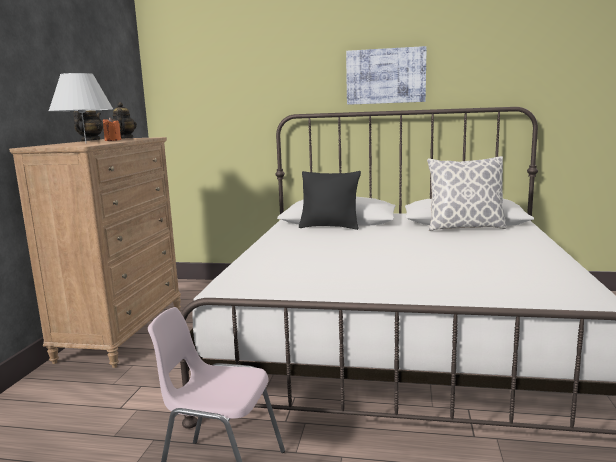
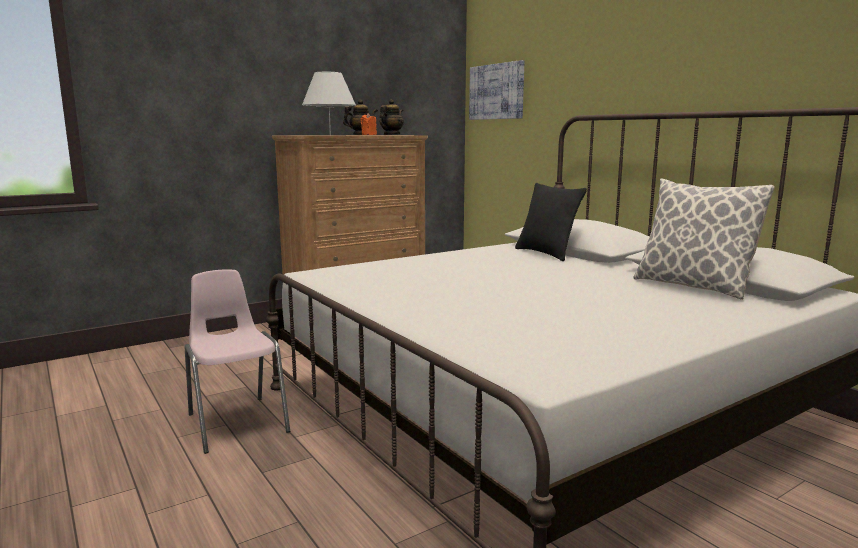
camera: 45 degrees right, 0 degrees up
(385, 76) = (691, 63): picture -> picture (496, 91)

